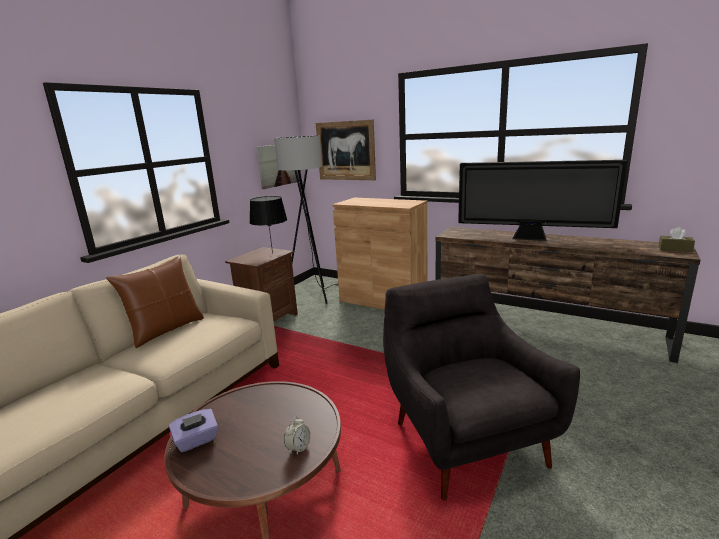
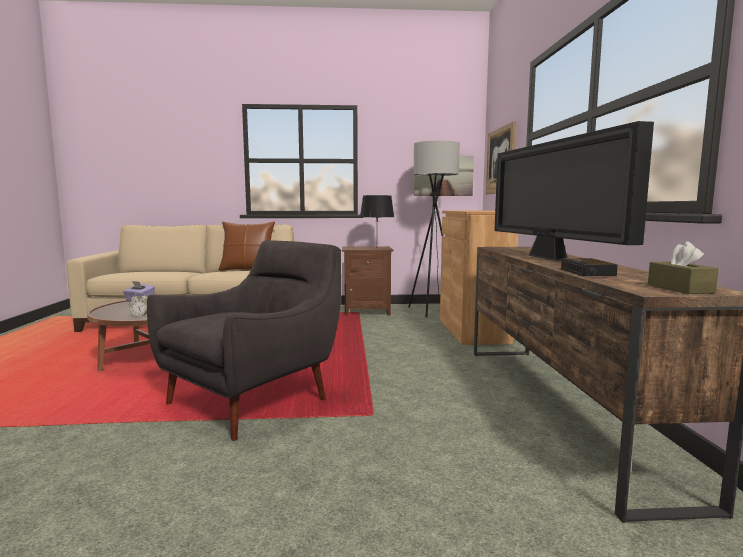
camera: 55 degrees right, 10 degrees down
(610, 248) = (588, 272): none -> alarm clock

